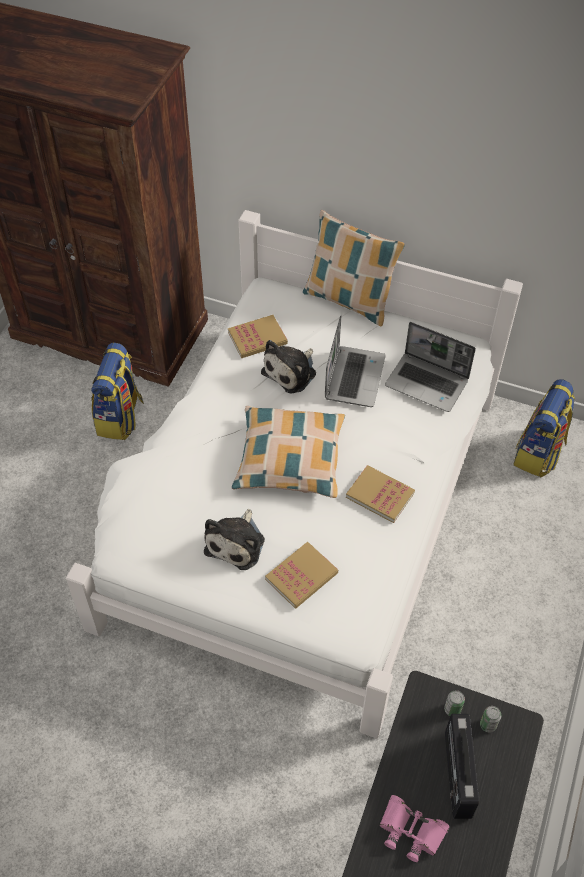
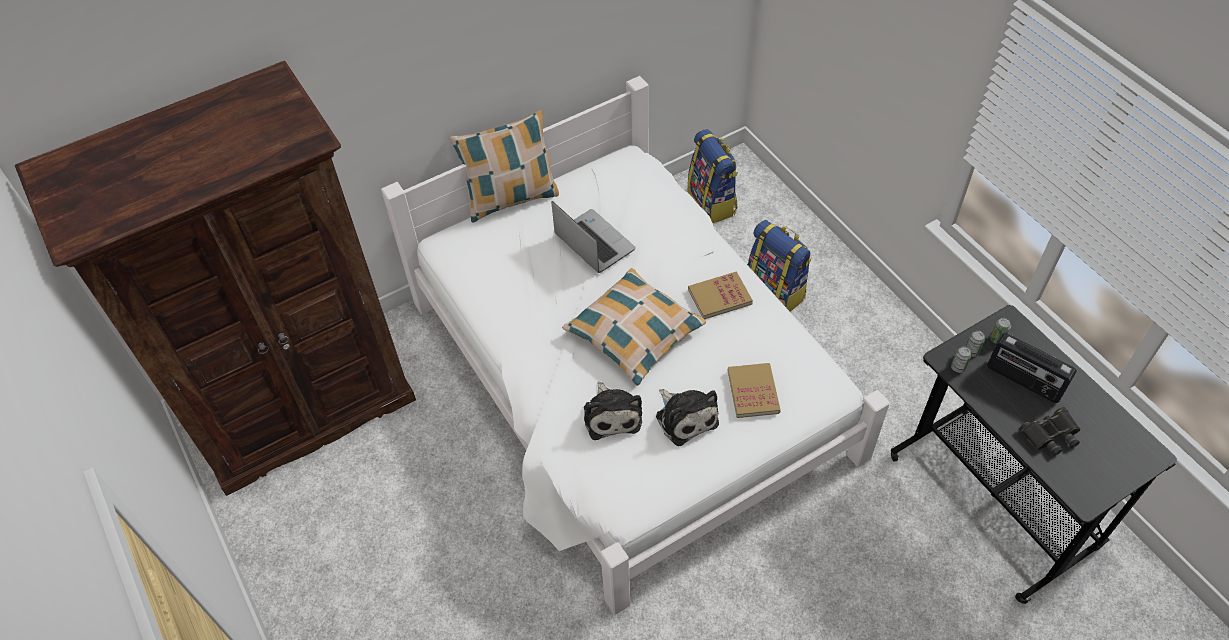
camera: 50 degrees left, 0 degrees up
(120, 418) = (414, 457): backpack -> backpack (776, 291)
(257, 338) = (489, 281): book -> none
(291, 372) = (547, 279): plush toy -> plush toy (611, 414)
(411, 831) = (1050, 434): pink binoculars -> black binoculars
(423, 707) = (958, 367): none -> can
(428, 383) = (642, 202): laptop -> none

